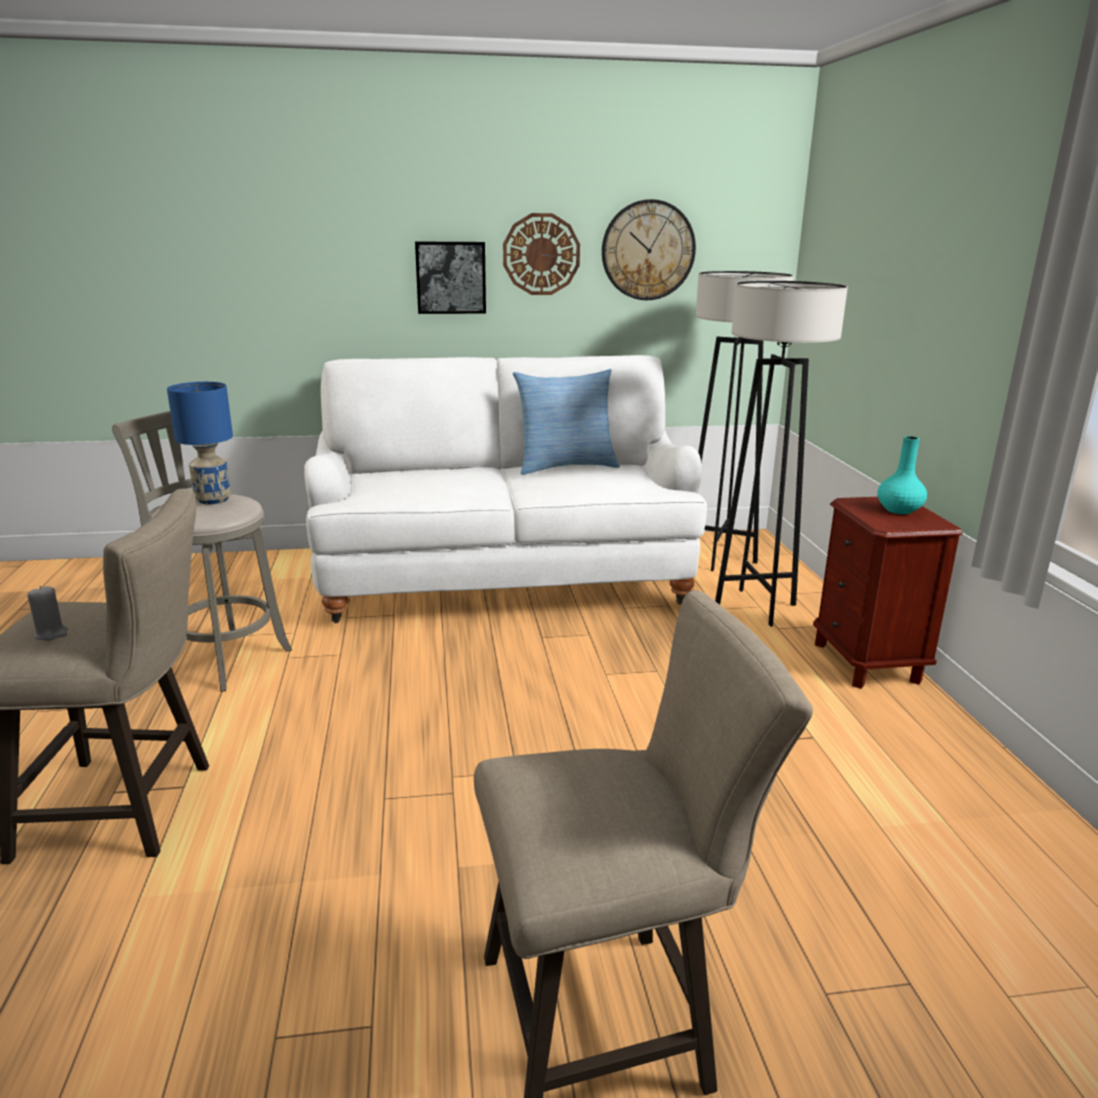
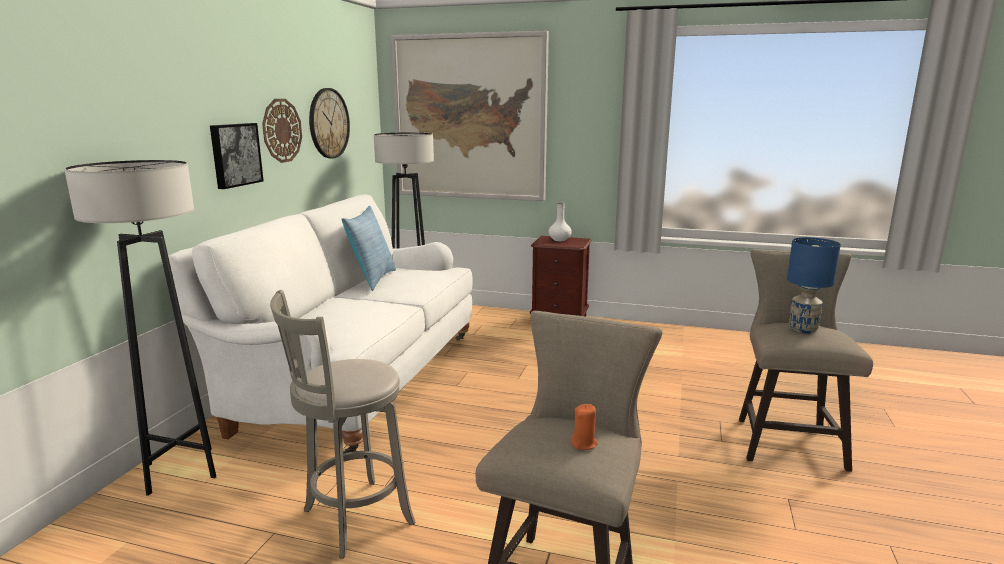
camera: 65 degrees left, 5 degrees down
(51, 634) = (584, 444): grey candle -> orange candle
(213, 500) = (338, 369): blue table lamp -> blue table lamp (802, 329)
(754, 607) = (481, 325): grey floor lamp -> grey floor lamp (180, 471)
(871, 254) = (470, 118): none -> picture
(898, 510) = (559, 240): turquoise vase -> white vase

